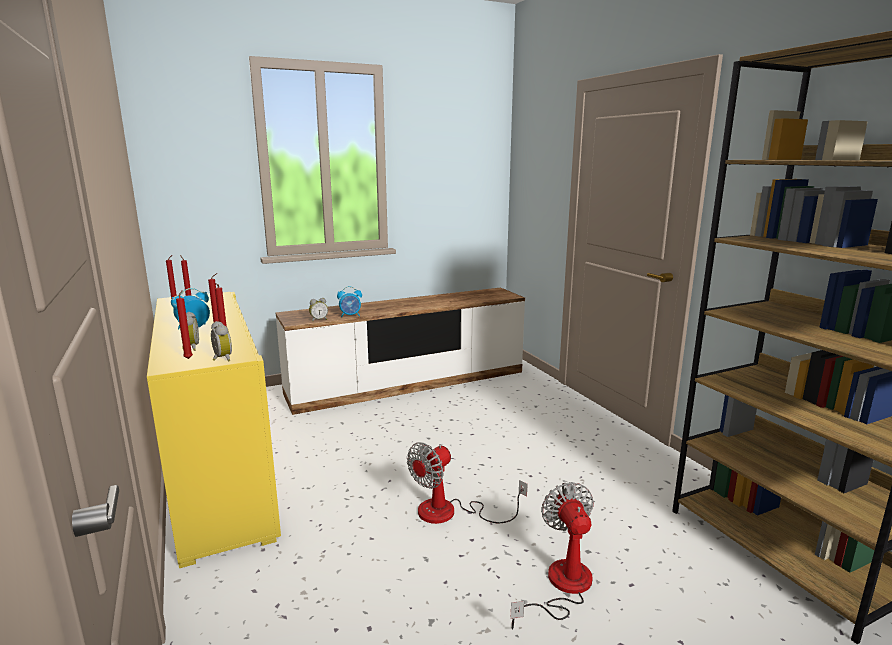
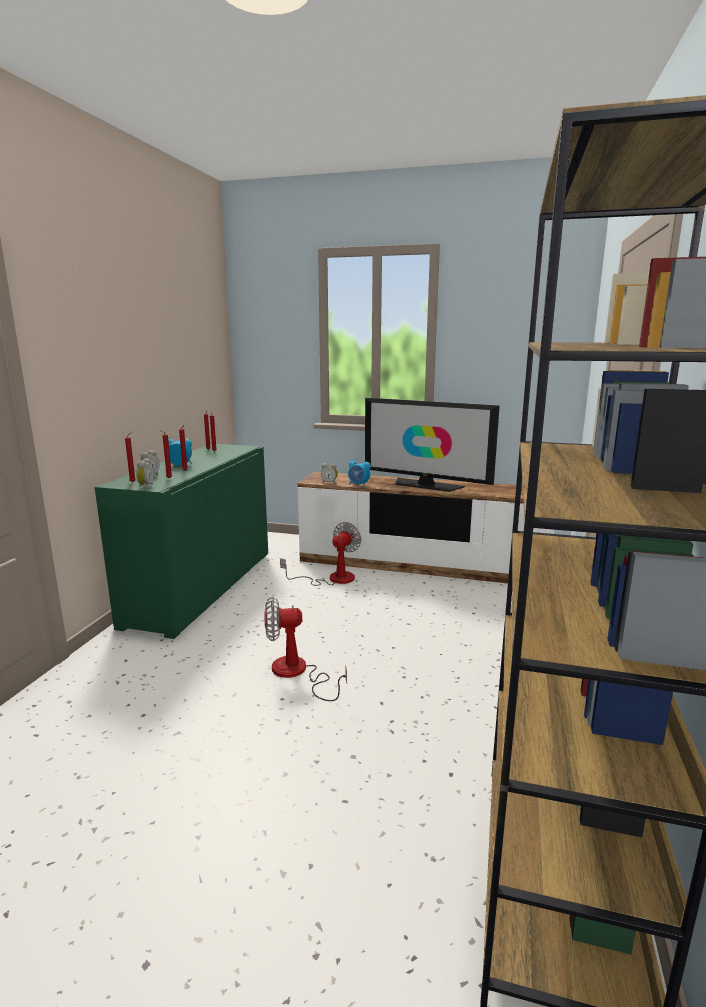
camera: 40 degrees right, 0 degrees up
(221, 478) = (202, 587): yellow cabinet -> green cabinet
(409, 304) = (426, 485): none -> television
(561, 587) = (289, 766): fan -> fan (332, 579)

